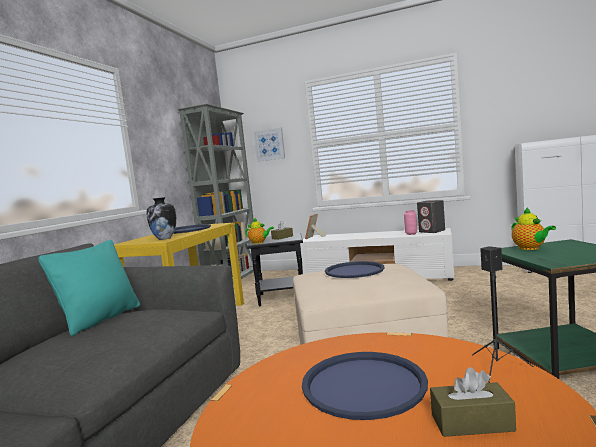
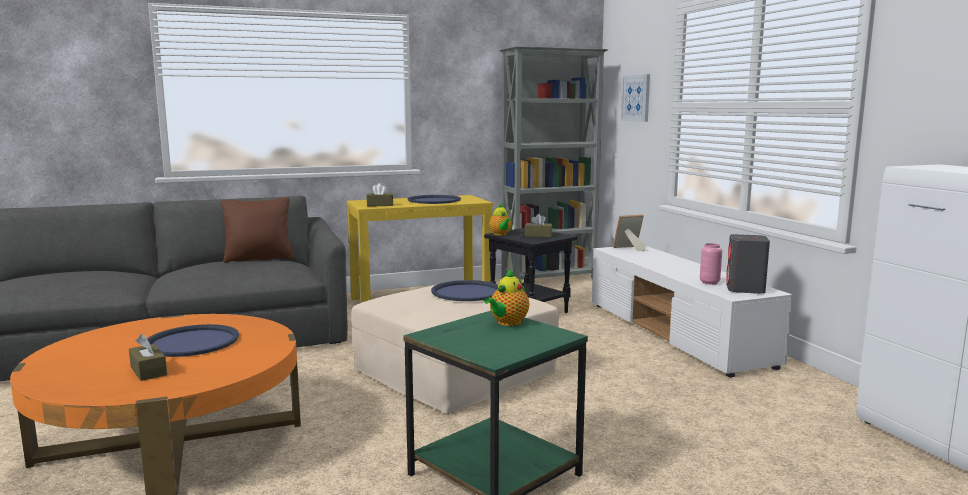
camera: 50 degrees right, 5 degrees up
(100, 319) = (259, 259): turquoise pillow -> brown pillow
(164, 238) = (380, 205): vase -> brown tissue box
(498, 367) = (234, 369): black speaker -> none

